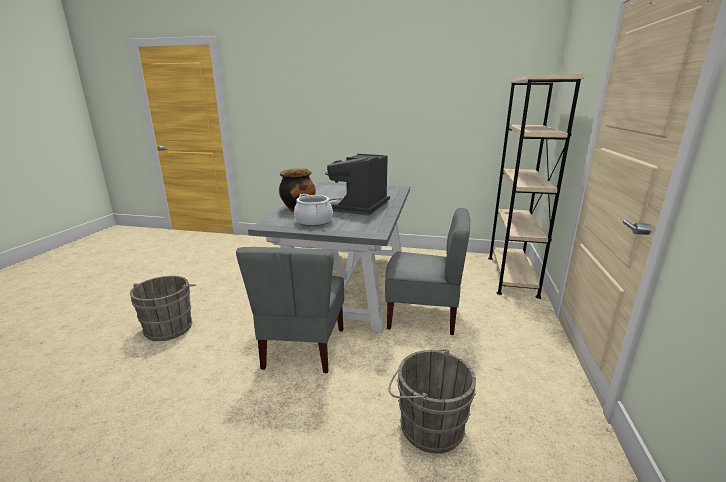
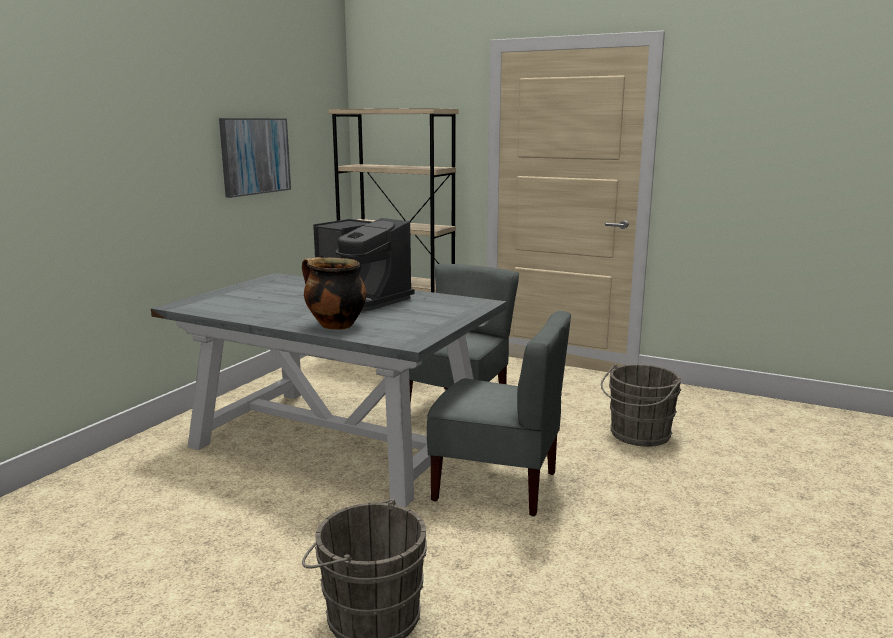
camera: 75 degrees left, 5 degrees down
(313, 222) = (413, 321): cooking pot -> none
(436, 112) = (255, 156): none -> picture

